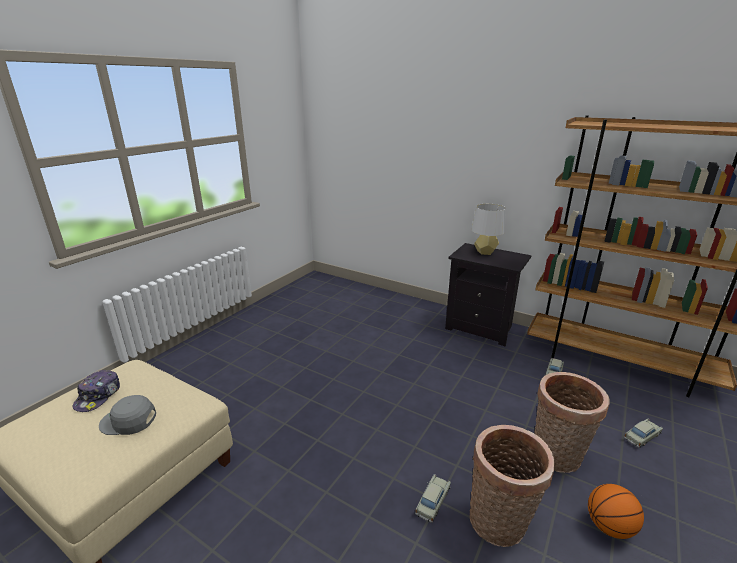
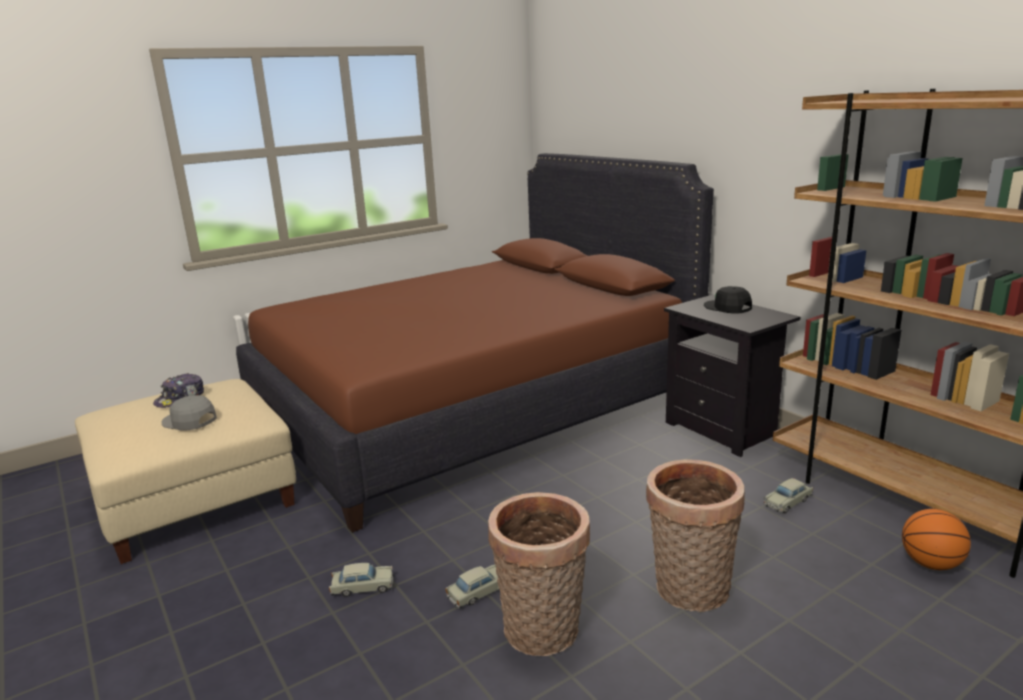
camera: 25 degrees right, 5 degrees down
(312, 340) = (472, 409): none -> brown bed
(485, 252) = (727, 307): grey table lamp -> black cap
(609, 526) = (691, 678): basketball -> basketball (930, 564)
(641, 436) = (858, 603): beige toy car -> beige toy car (362, 587)

